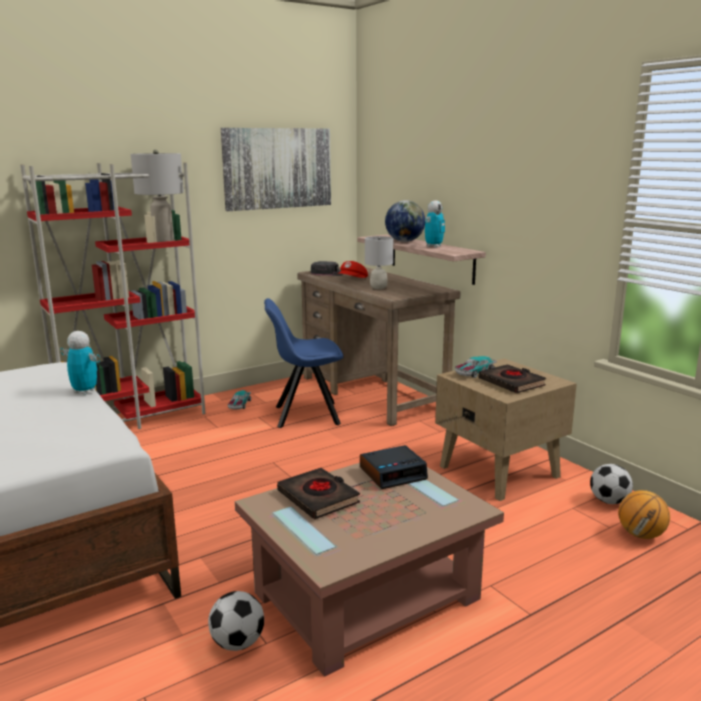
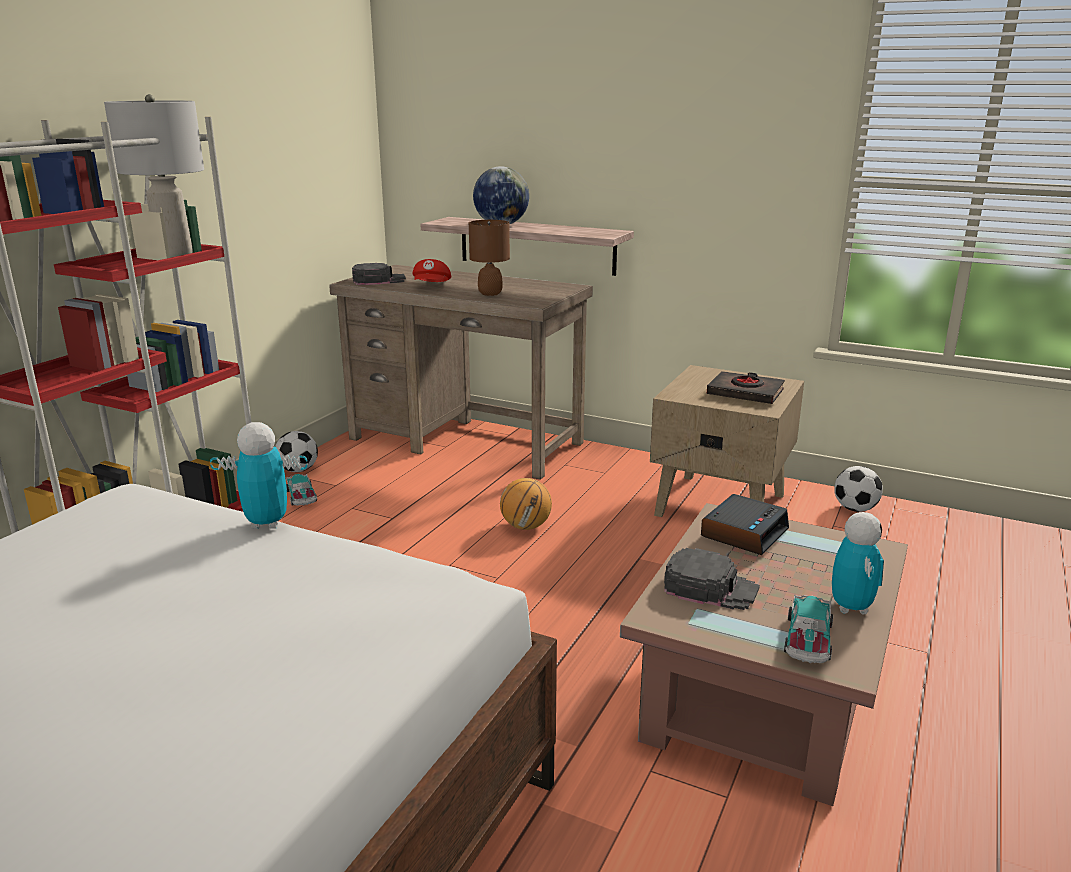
camera: 30 degrees left, 5 degrees up
(237, 643) = (696, 812): football -> football (298, 470)
(278, 168) = (290, 123): picture -> none
(306, 415) = (416, 490): blue chair -> none
(318, 498) = (710, 587): black book -> black cap
(378, 288) = (490, 294): grey table lamp -> brown table lamp
(433, 246) = (556, 228): toy robot -> toy robot (851, 607)
(474, 372) = (689, 388): toy car -> toy car (808, 640)
(641, 535) = (919, 536): basketball -> basketball (526, 526)

